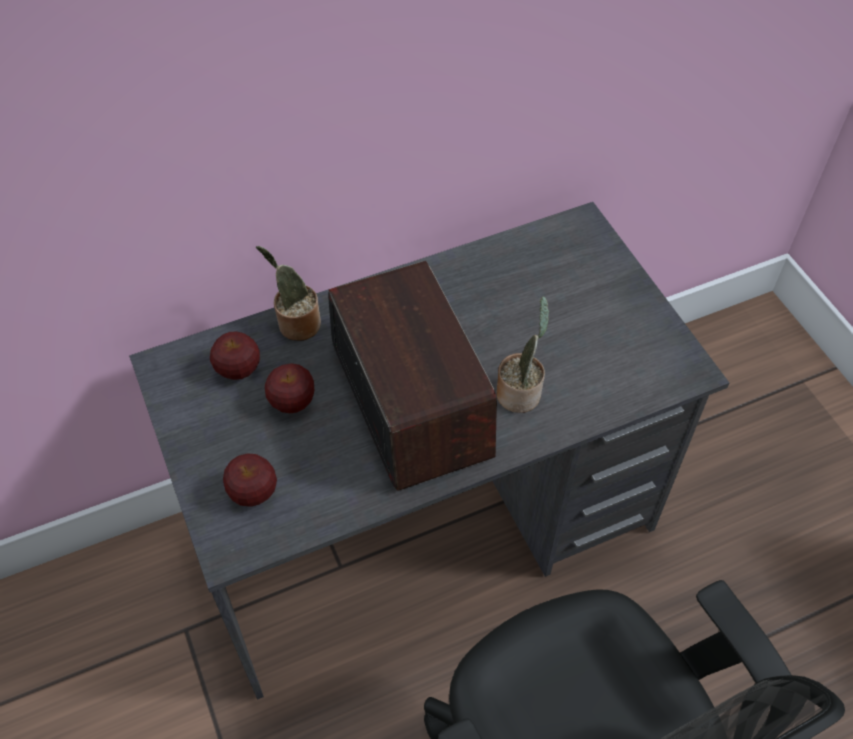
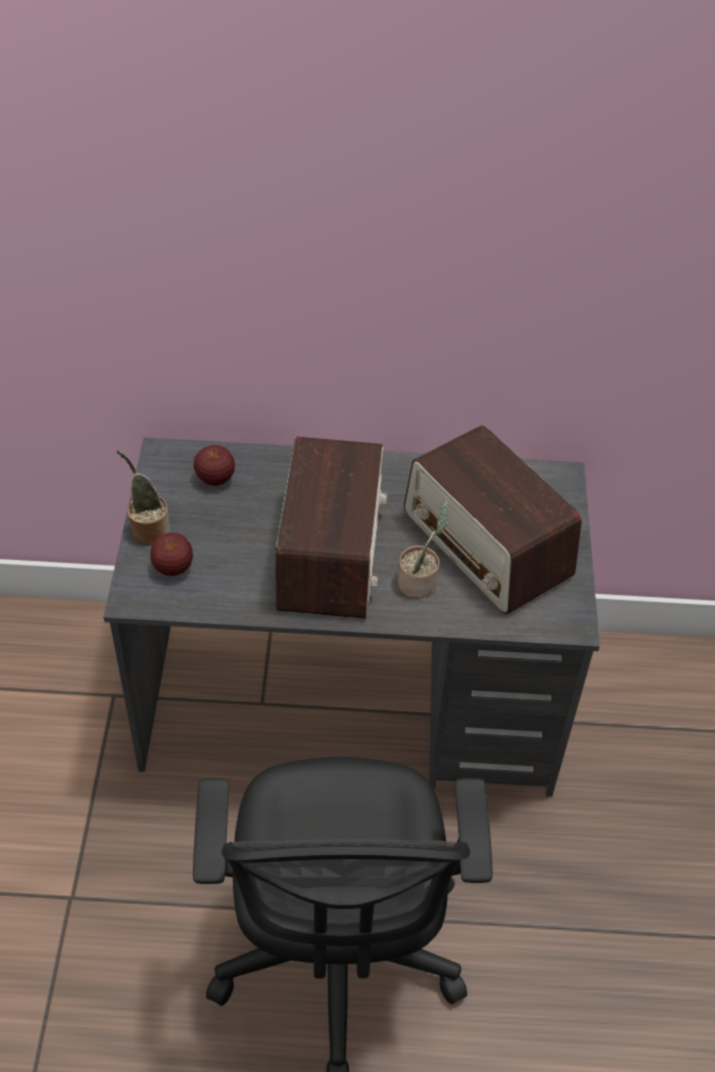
camera: 25 degrees right, 5 degrees down
(292, 402) = (240, 517): apple -> none
(296, 324) = (278, 463): potted plant -> potted plant (148, 530)
(559, 323) = (487, 544): none -> radio

